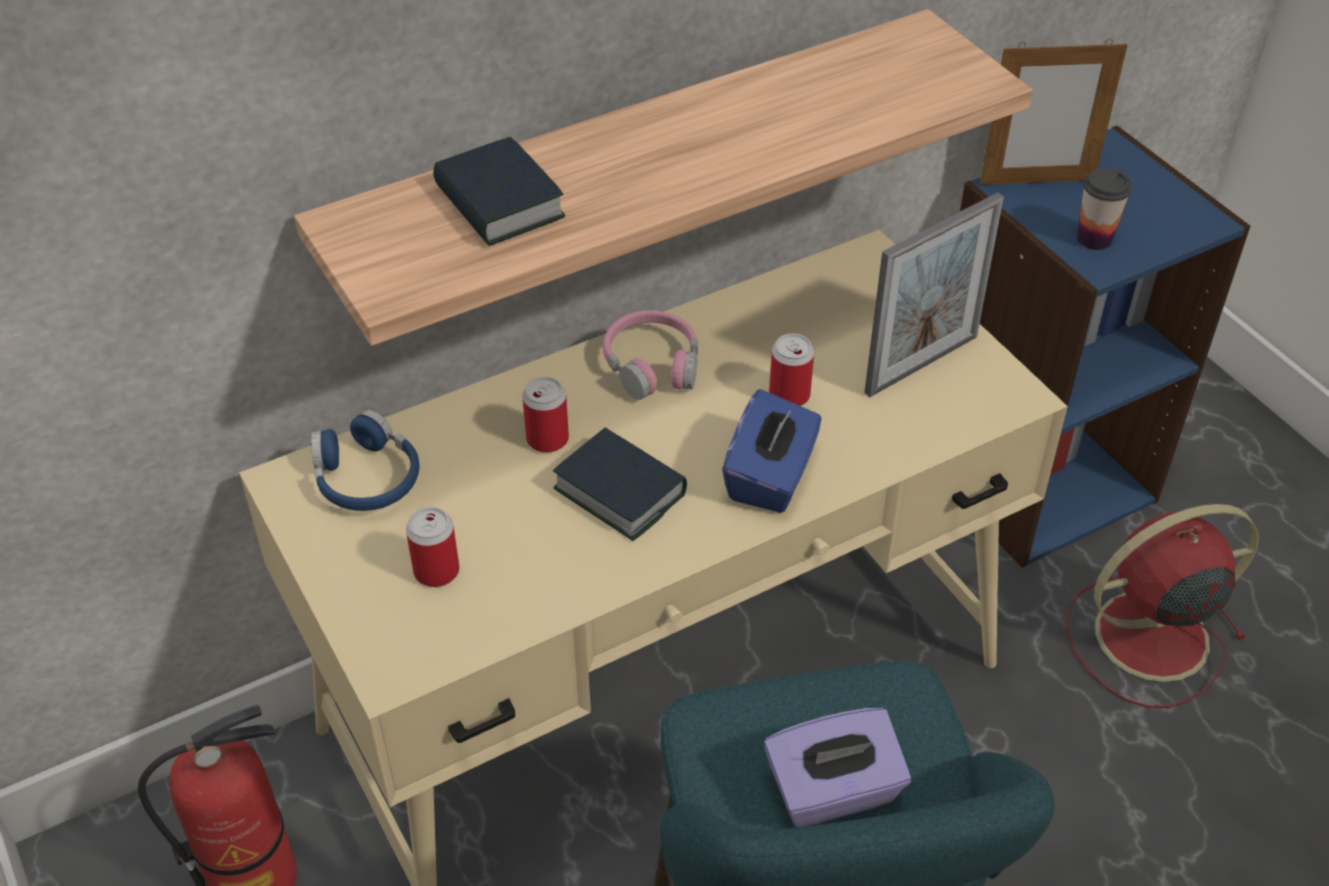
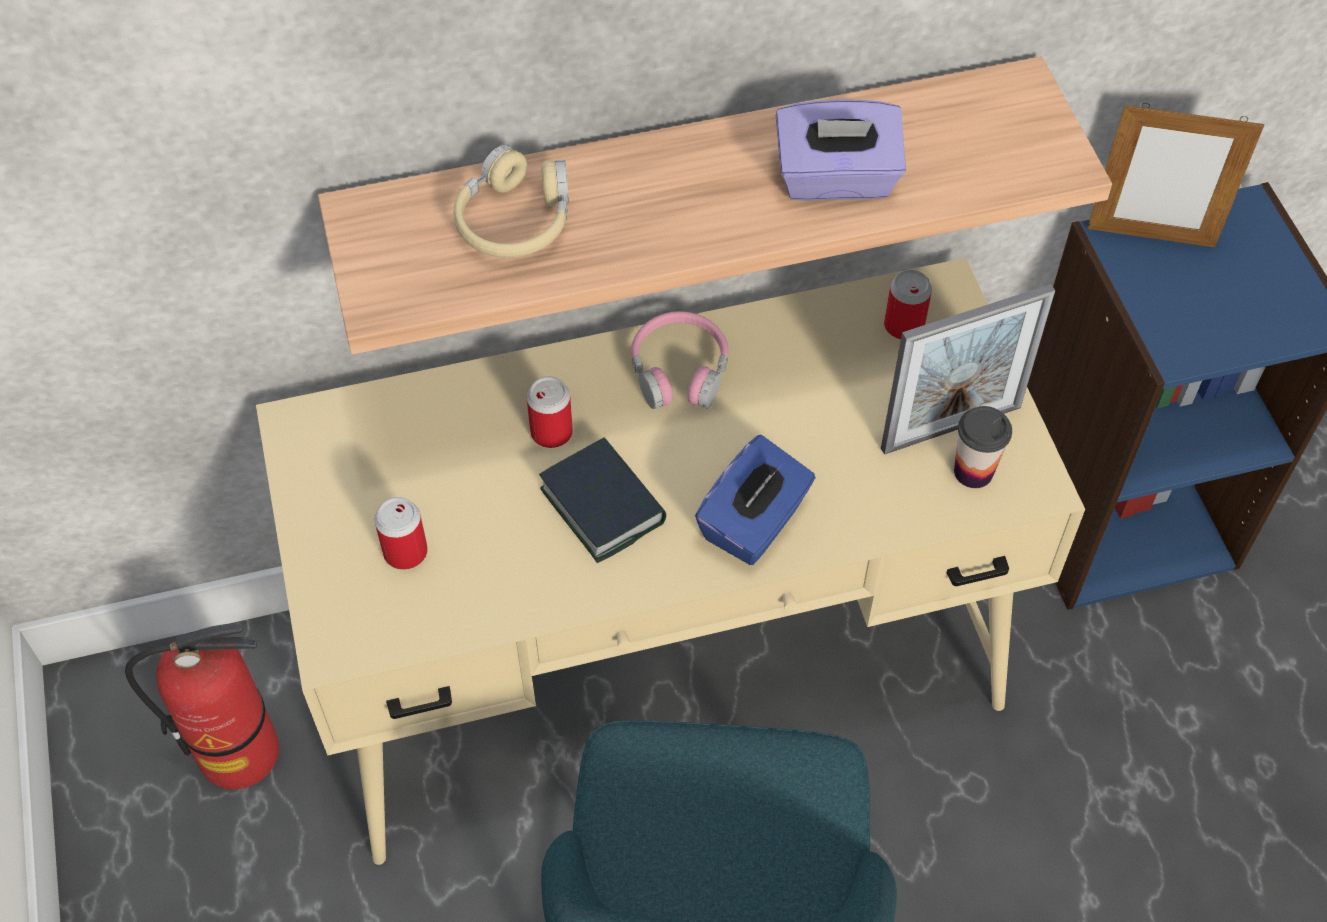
camera: 15 degrees right, 10 degrees up
(366, 478) = (369, 437): blue headphones -> none
(499, 203) = (515, 220): book -> beige headphones
(789, 395) = (804, 434): can -> can (903, 325)
(833, 792) = (716, 858): purple tissue box -> purple tissue box (836, 180)
(1094, 239) = (1185, 320): cup -> cup (973, 472)
(1146, 637) = (1170, 715): red fan -> none

